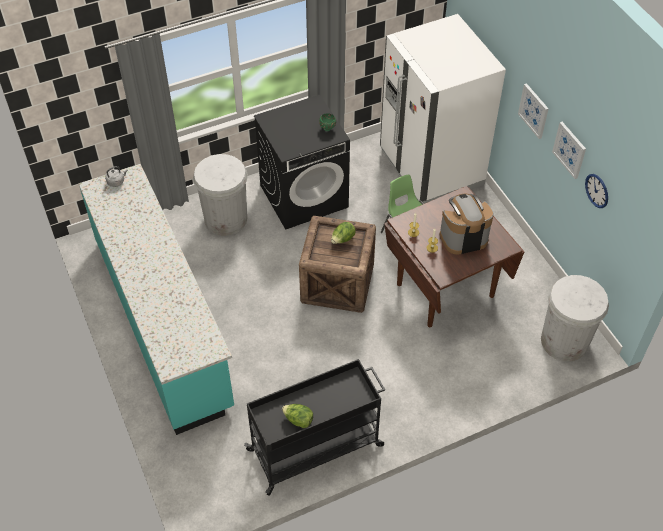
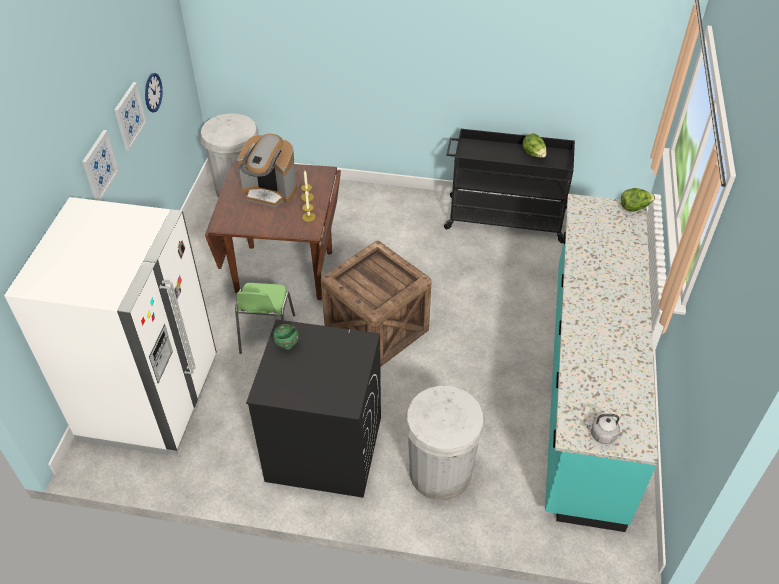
camera: 145 degrees left, 5 degrees down
(343, 239) = (365, 283): lettuce -> lettuce (634, 207)

